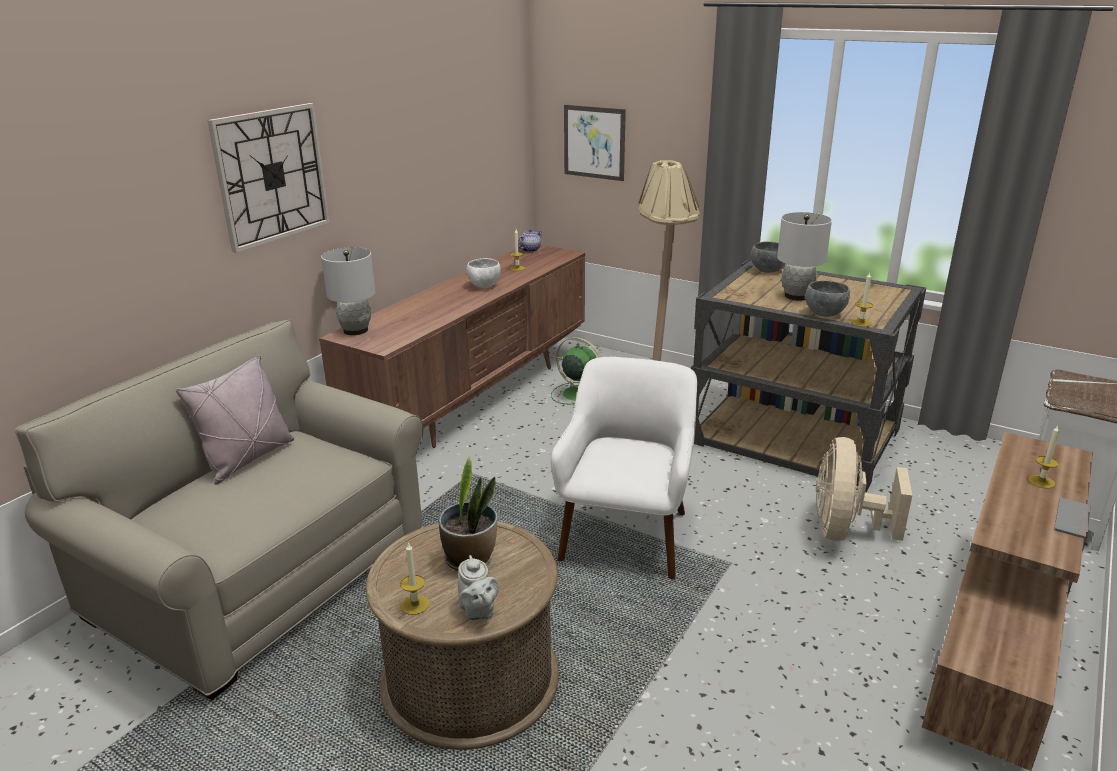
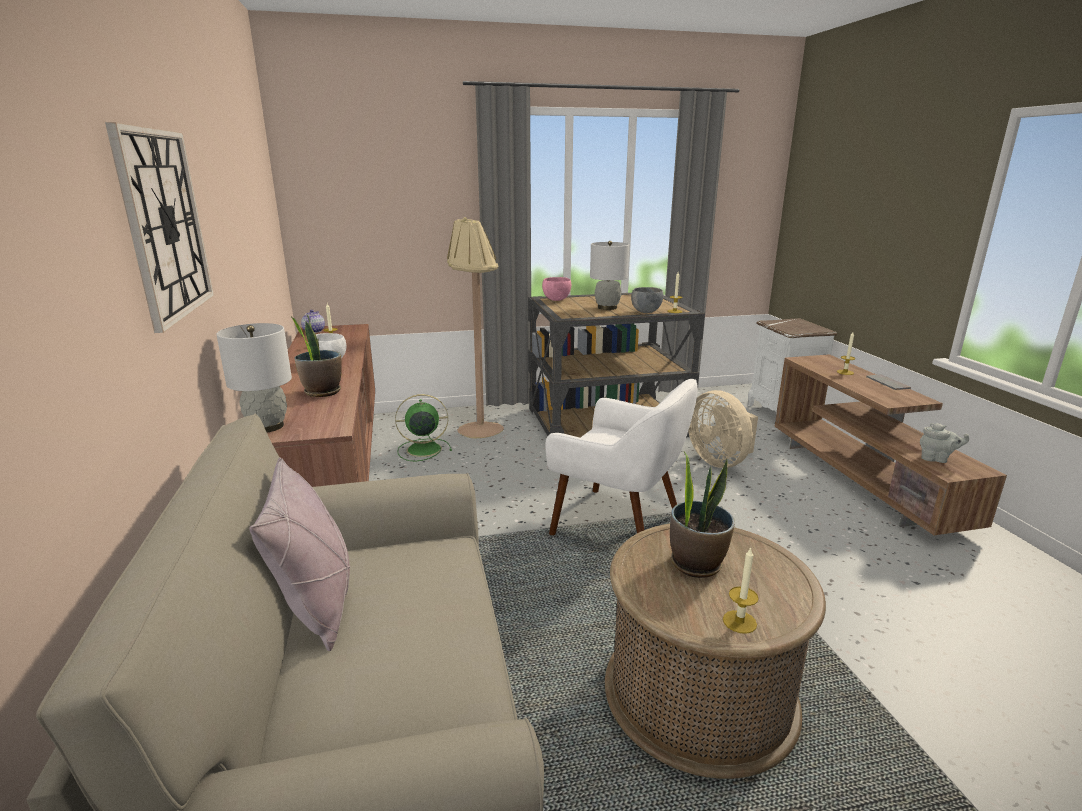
camera: 45 degrees left, 5 degrees down
(431, 313) = (322, 392): none -> potted plant
(478, 611) = (784, 594): grey teapot -> grey teapot (936, 459)
(594, 142) = (356, 218): picture -> none
(626, 535) = (619, 525): white armchair -> white armchair turned 150 degrees clockwise
(767, 270) = (556, 299): grey bowl -> pink bowl

